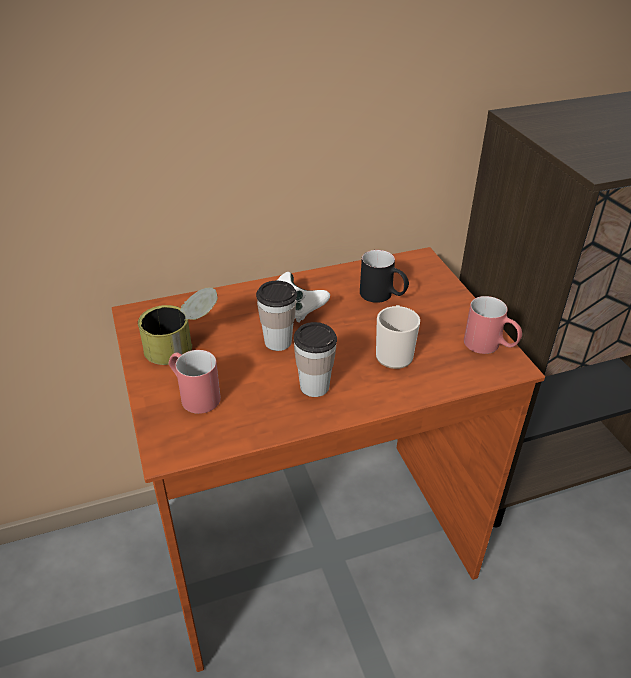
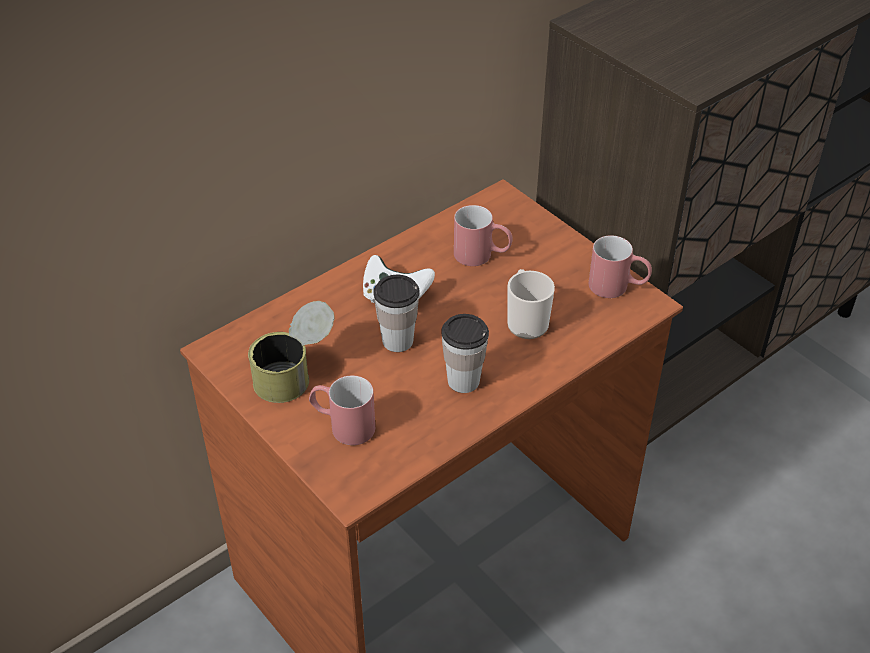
camera: 20 degrees left, 5 degrees up
(383, 296) = (482, 256): black mug -> red mug

